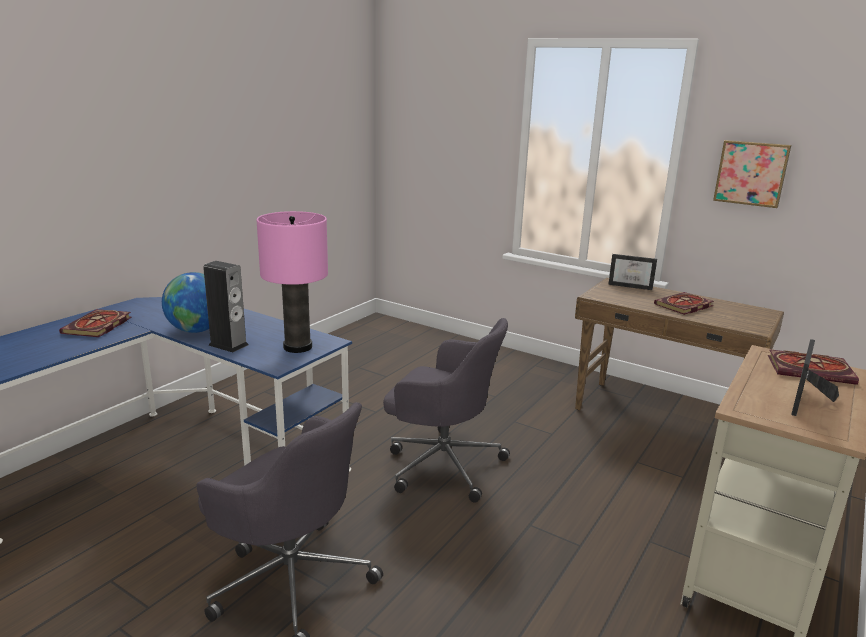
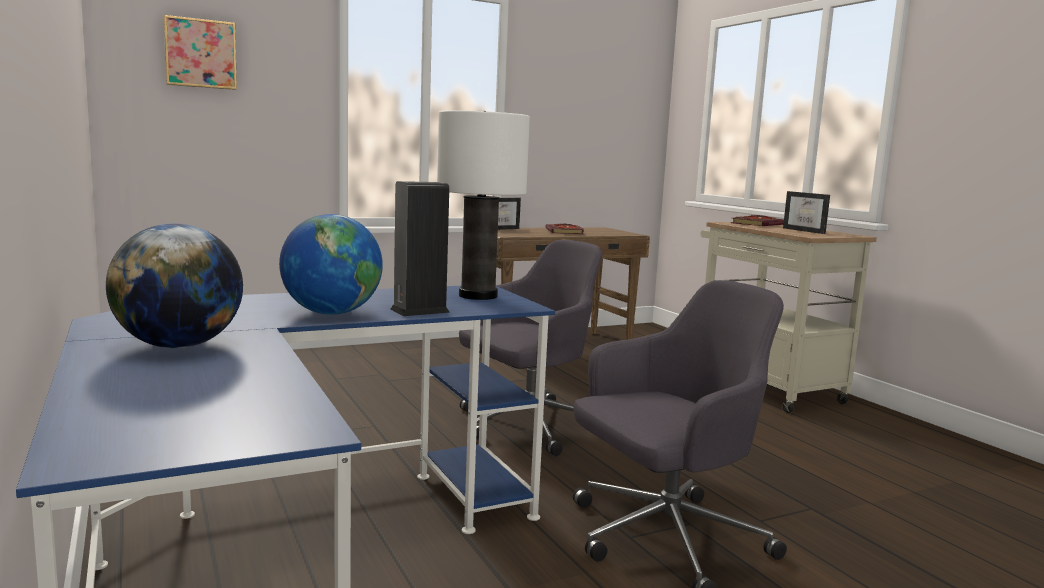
camera: 60 degrees left, 10 degrees down
(97, 326) = (179, 346): book -> globe
(297, 347) = (478, 296): pink table lamp -> white table lamp
(751, 173) = (559, 116): picture -> picture (200, 53)

